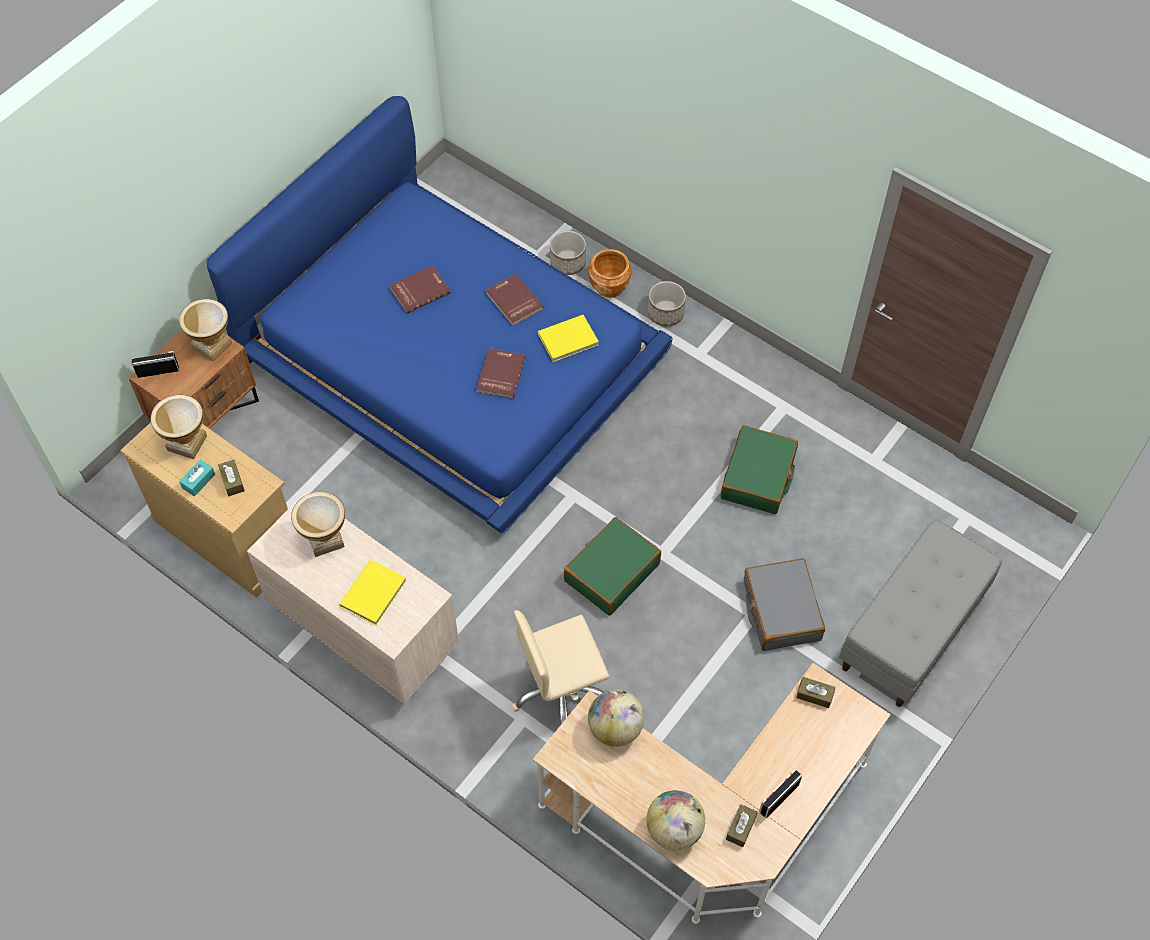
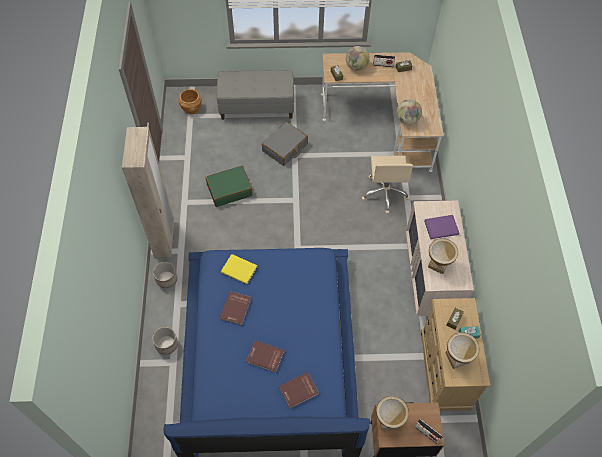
camera: 130 degrees left, 0 degrees up
(374, 594) = (441, 227): yellow book -> purple book
(500, 374) = (283, 283): red book -> red book (299, 391)
(561, 692) = (385, 193): beige office chair -> beige office chair turned 60 degrees clockwise
(609, 286) = (167, 315): brown planter -> brown planter (191, 108)
(611, 572) = (320, 210): green suitcase -> none
(674, 829) = (423, 84): globe -> globe (356, 66)
(737, 347) = (164, 238): none -> beige wardrobe

